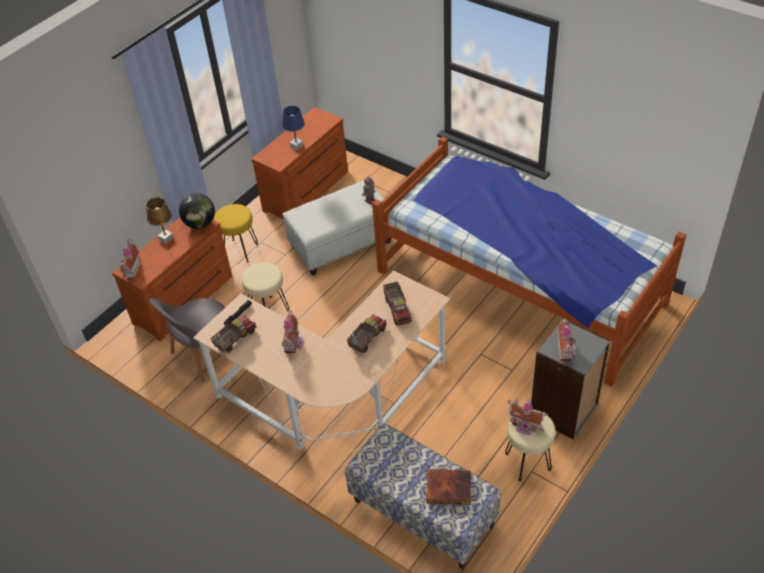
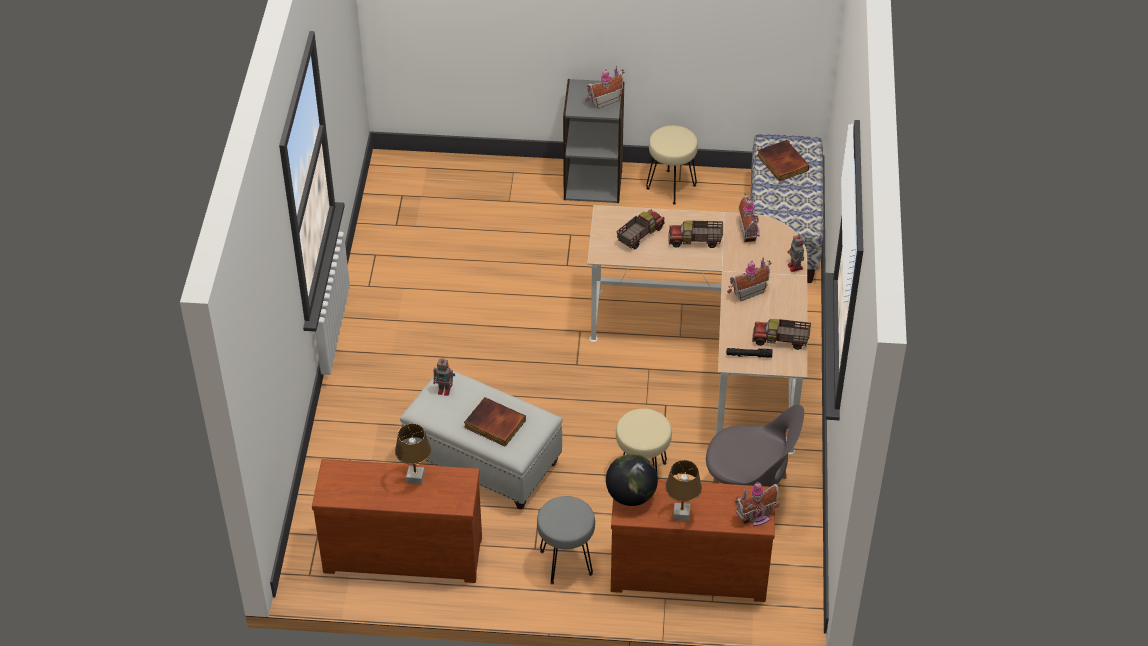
camera: 125 degrees left, 0 degrees up
(240, 250) = (565, 563): yellow stool -> grey stool
(292, 385) = (795, 267): none -> toy robot
(296, 146) = (415, 478): blue table lamp -> brown table lamp
(324, 211) = (494, 424): none -> book
(519, 286) = (444, 270): bed -> none
(525, 426) = (676, 143): toy house -> toy house (750, 232)

